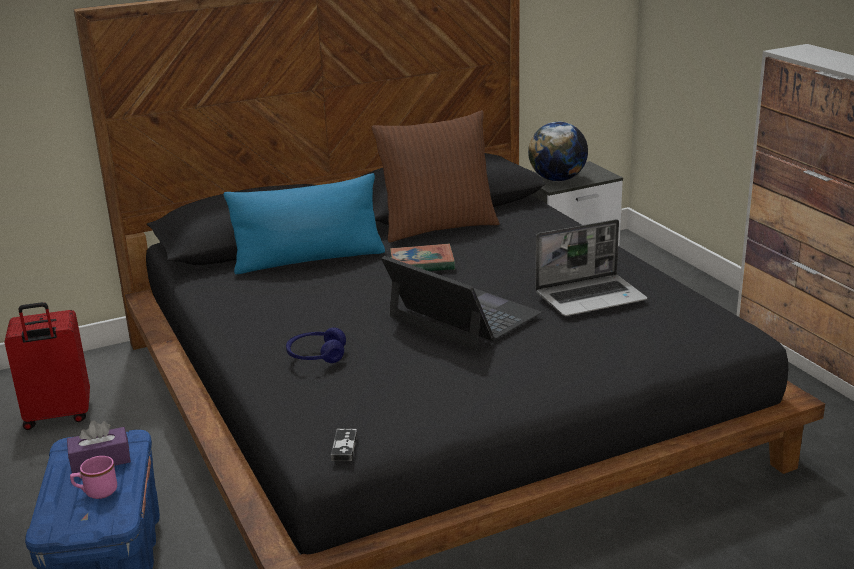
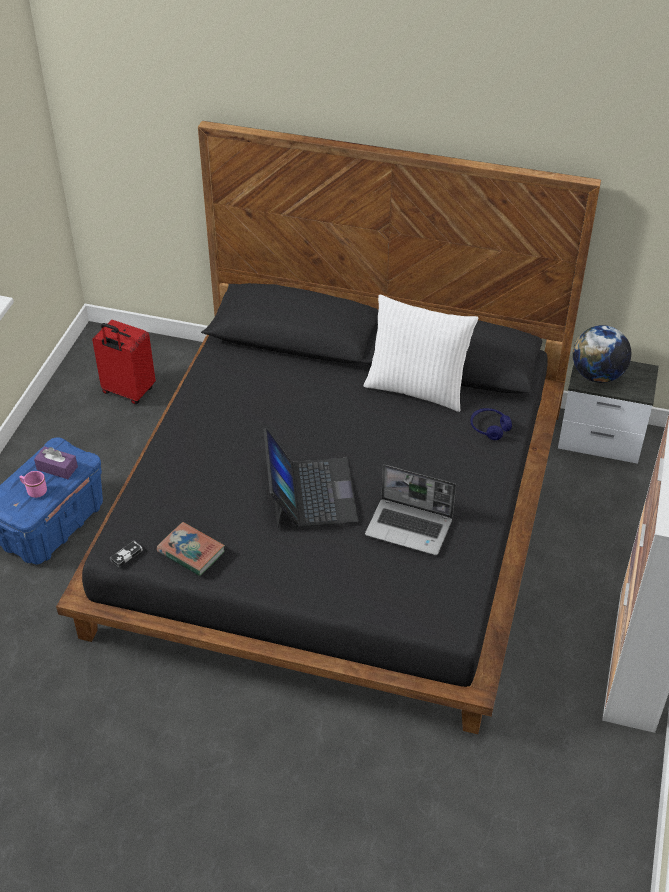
camera: 40 degrees right, 20 degrees up
(309, 259) = (297, 374): blue pillow -> none
(316, 356) = (191, 473): blue headphones -> blue headphones (489, 428)
(422, 264) = (354, 424): book -> book (191, 552)
(437, 227) = (417, 388): brown pillow -> white pillow

